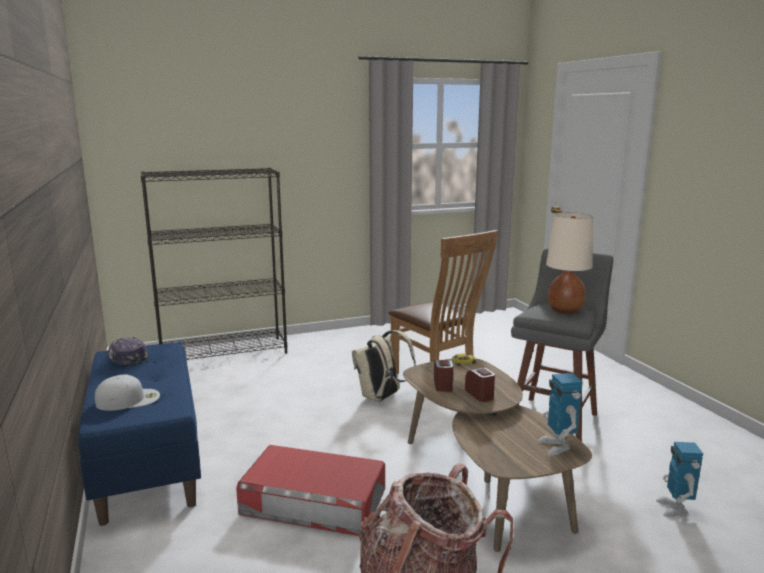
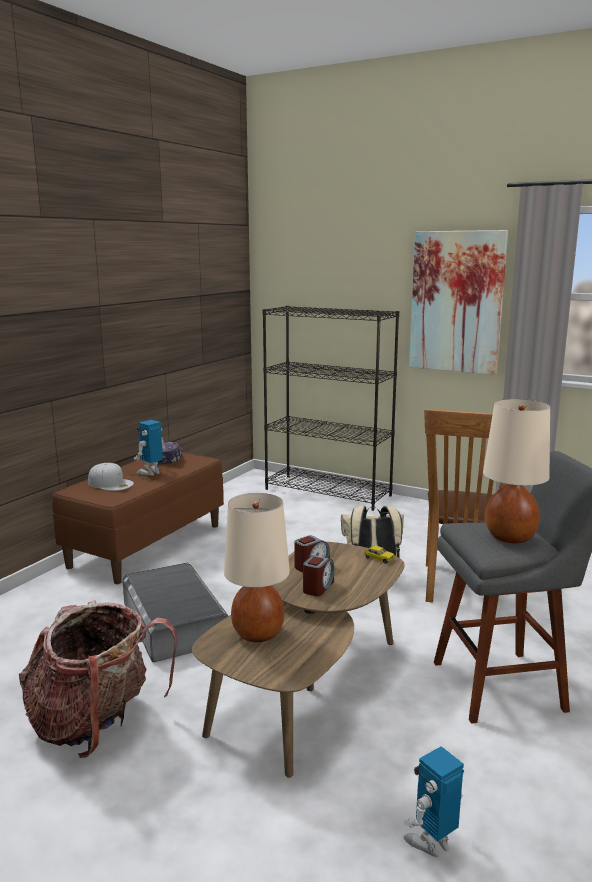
camera: 50 degrees right, 0 degrees up
(147, 461) = (147, 545): blue bench -> brown bench
(314, 501) = (174, 622): red storage box -> grey storage box
(318, 156) = (456, 302): none -> picture
(502, 442) = (258, 634): none -> beige table lamp
(557, 446) = (289, 664): toy robot -> toy robot (151, 472)

